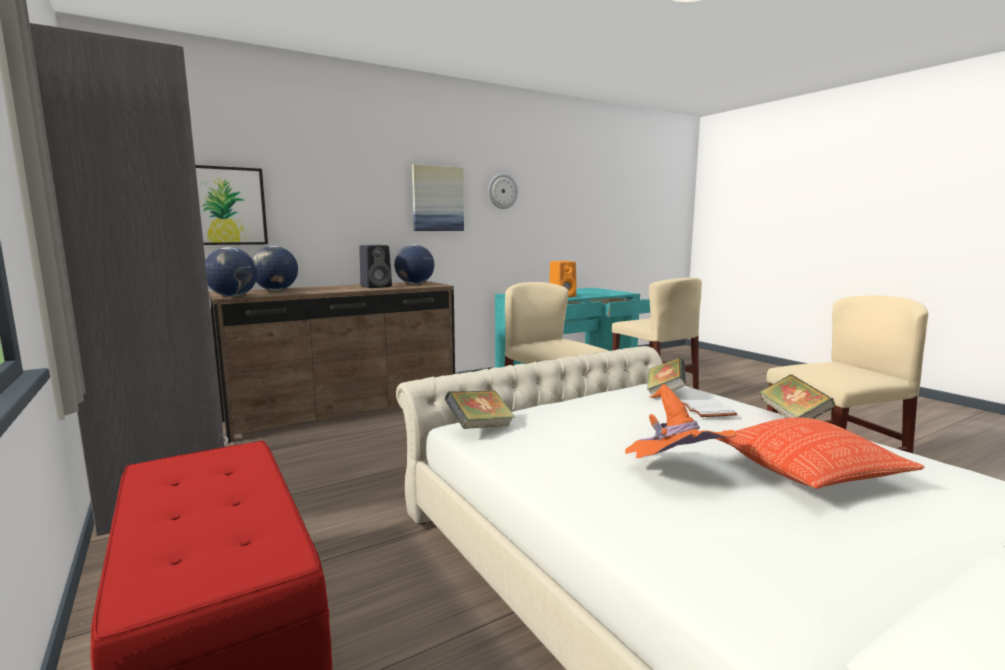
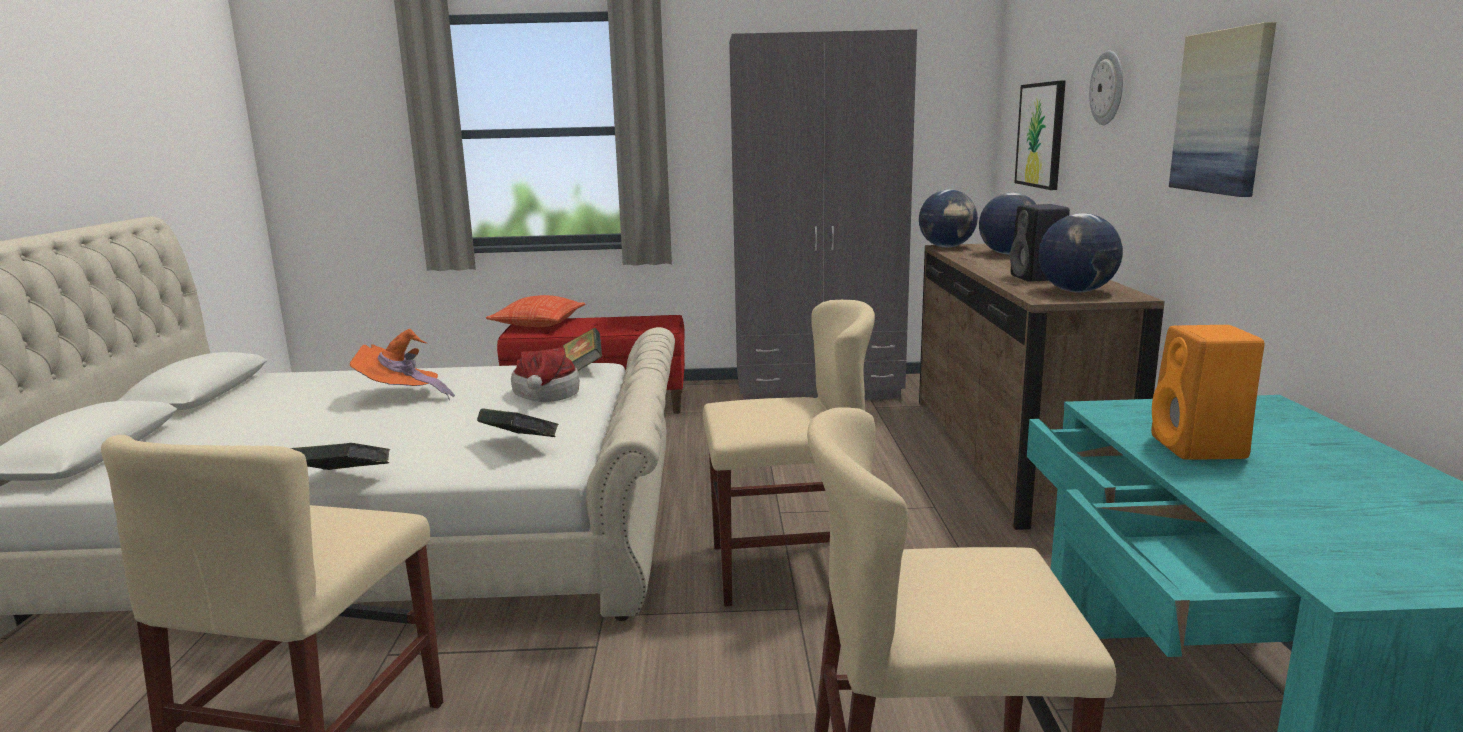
camera: 120 degrees right, 5 degrees up
(502, 191) = (1365, 76): wall clock -> wall clock (1108, 88)
(570, 417) = (545, 394): none -> hat
(709, 410) = (437, 441): white book -> none
(808, 473) = (304, 430): orange pillow -> orange pillow (538, 324)

